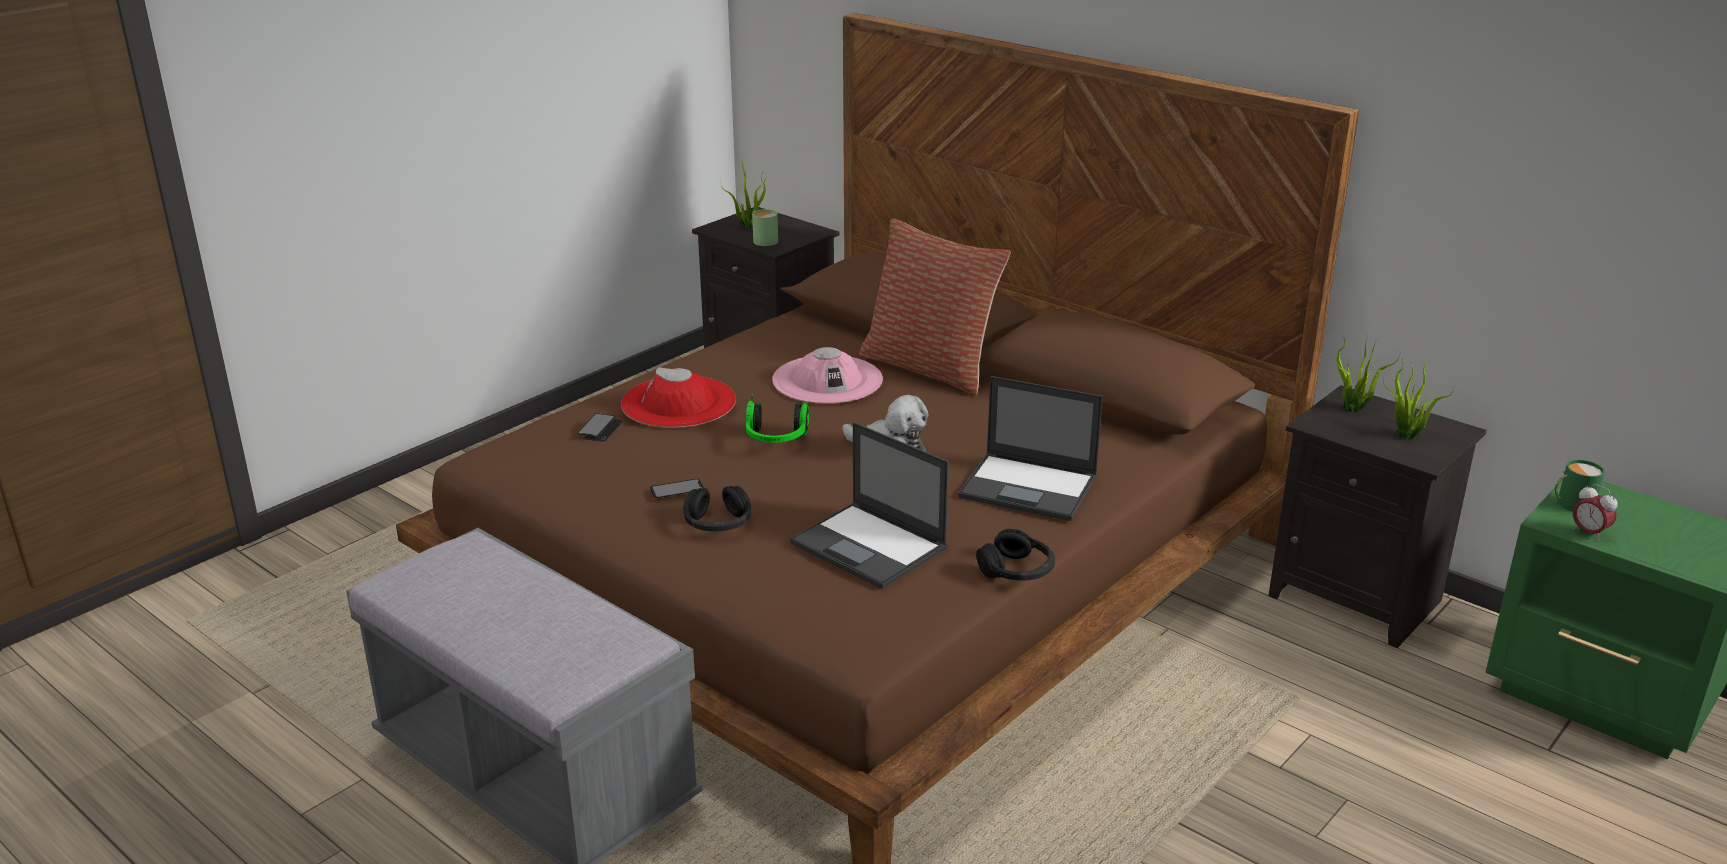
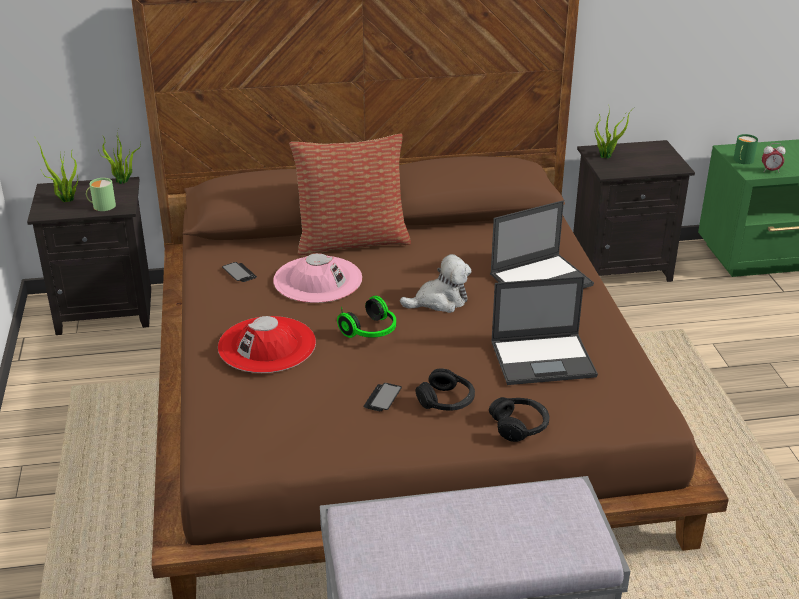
camera: 50 degrees left, 5 degrees up
(600, 429) = (258, 392): phone -> phone (239, 273)
(1017, 571) = (623, 326): black headphones -> black headphones (519, 426)
(1406, 436) = (650, 159): potted plant -> potted plant (123, 182)

